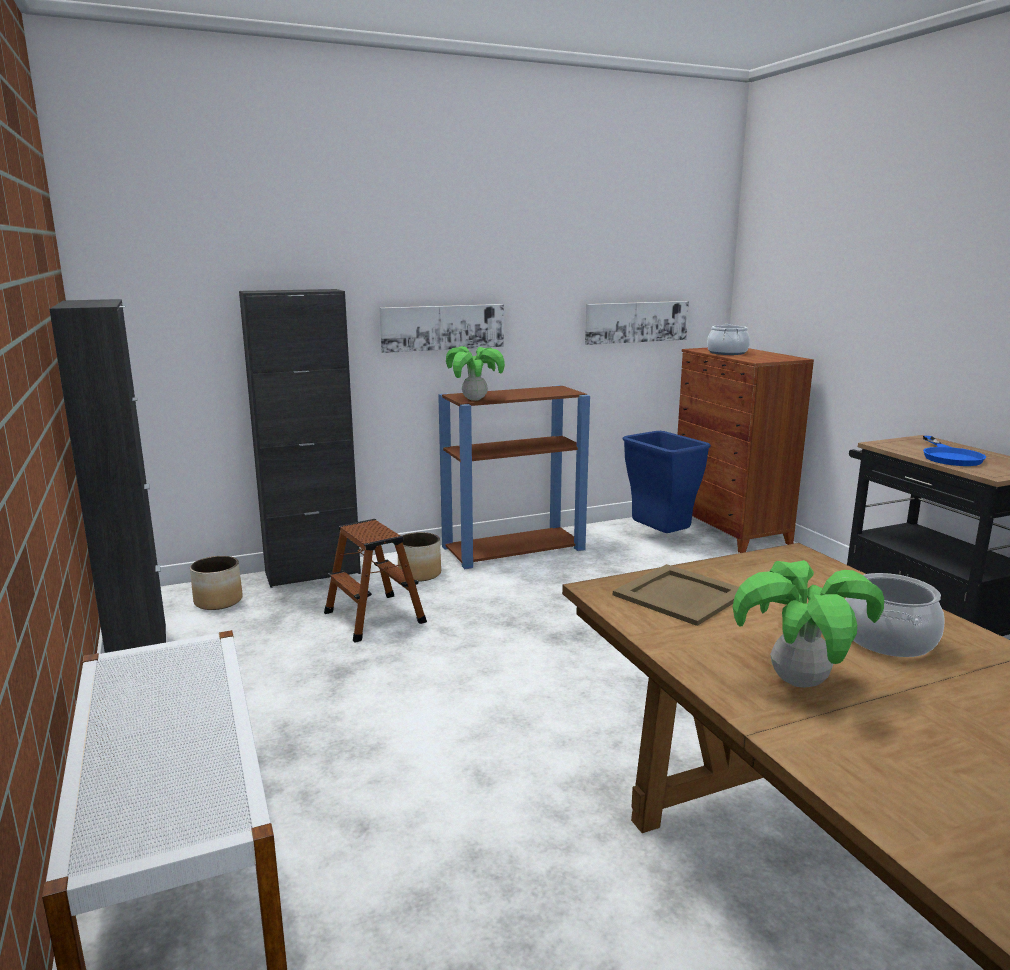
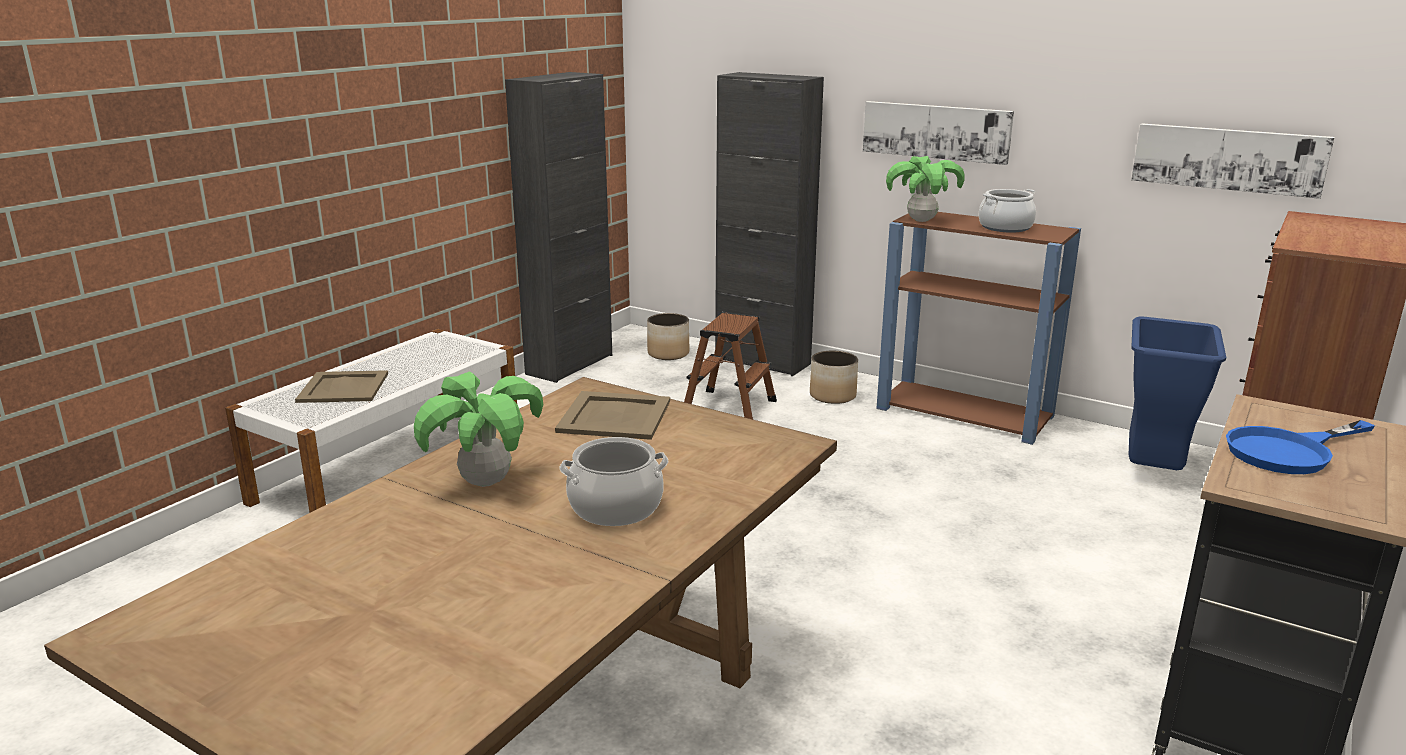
camera: 55 degrees right, 5 degrees up
(160, 765) = (344, 388): none -> beige tray
(727, 353) = (1321, 228): cooking pot -> cooking pot (1005, 227)

